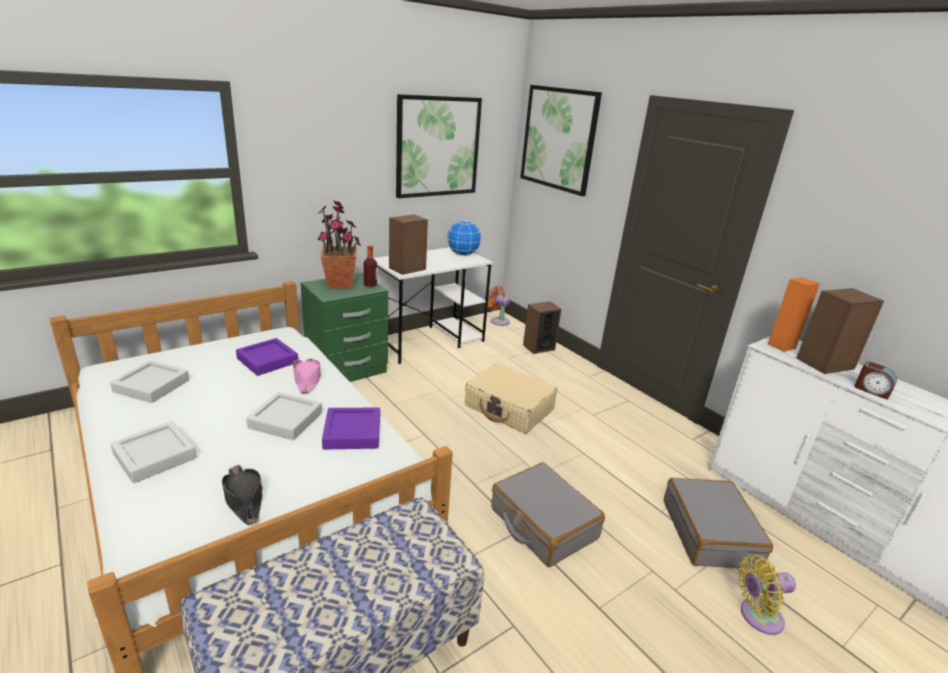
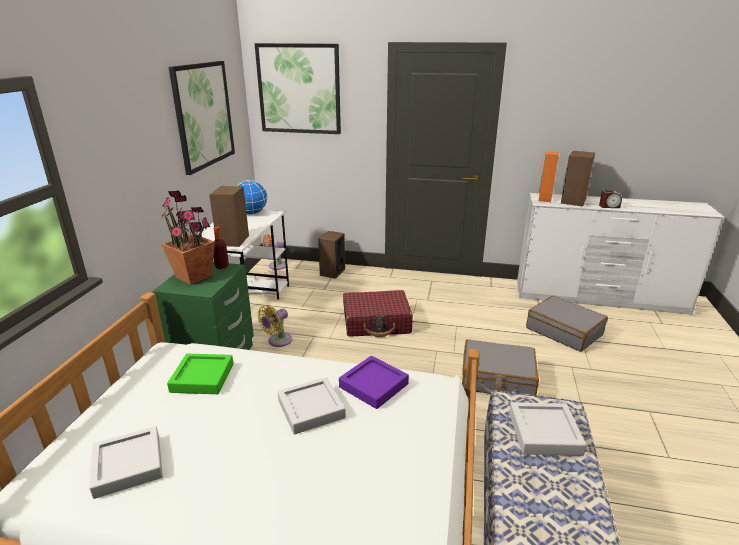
camera: 40 degrees left, 0 degrees up
(155, 456) = (261, 509): grey tray -> grey tray (544, 433)
(244, 499) = (391, 478): black hat -> none
(267, 360) = (202, 378): purple tray -> green tray
(307, 380) = (268, 372): pink hat -> none
(509, 408) = (377, 322): beige suitcase -> red suitcase
(757, 616) = (629, 357): yellow fan -> yellow fan (278, 341)

